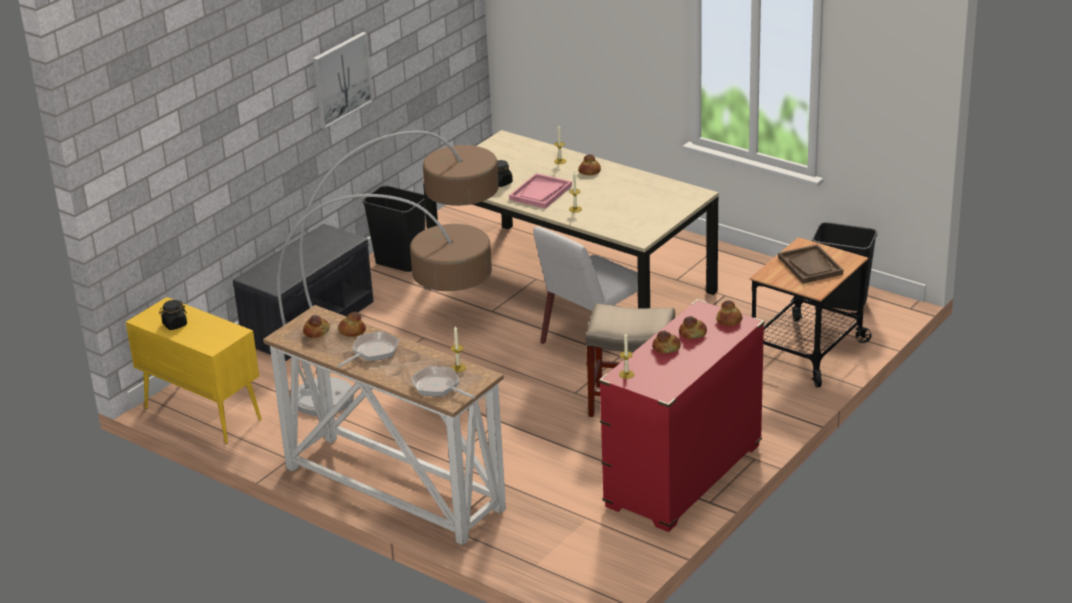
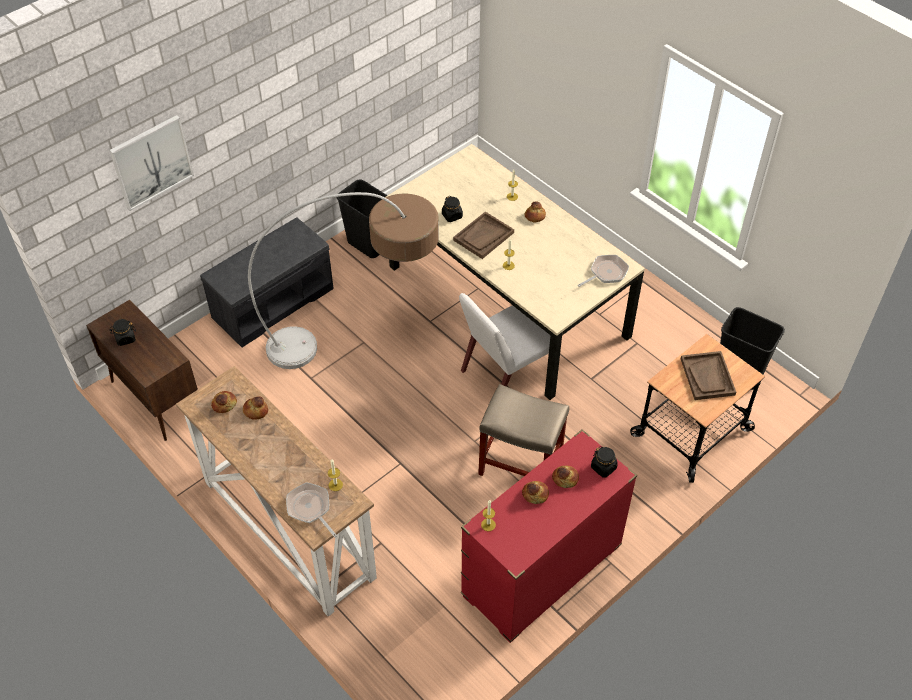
camera: 10 degrees right, 20 degrees up
(201, 413) = (155, 398): yellow cabinet -> brown cabinet
(341, 79) = (320, 98): picture -> picture (151, 162)
(372, 352) = (266, 444): frying pan -> frying pan (606, 273)
(404, 405) = (325, 425): floor lamp -> none
(540, 193) = (483, 236): pink tray -> brown tray
(729, 320) = (603, 467): bread -> black jar

